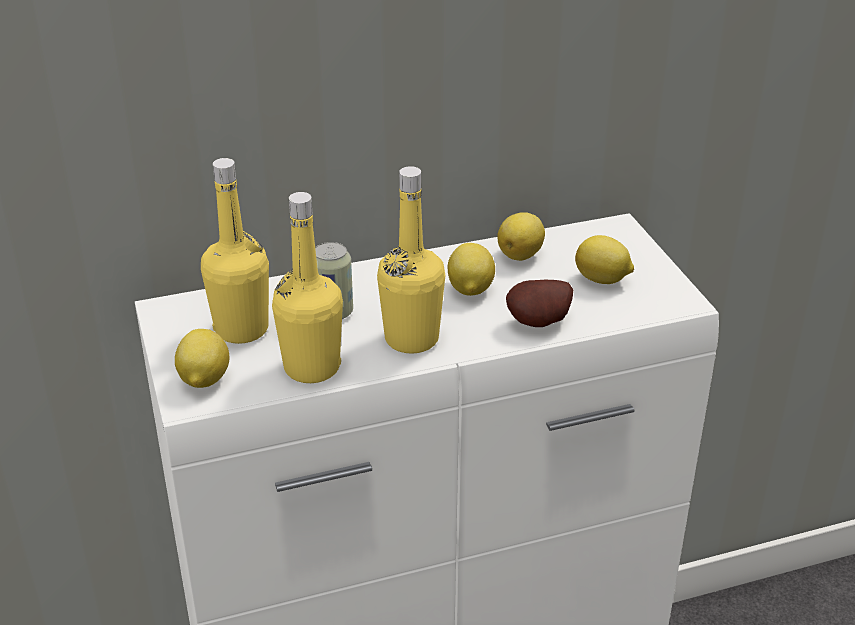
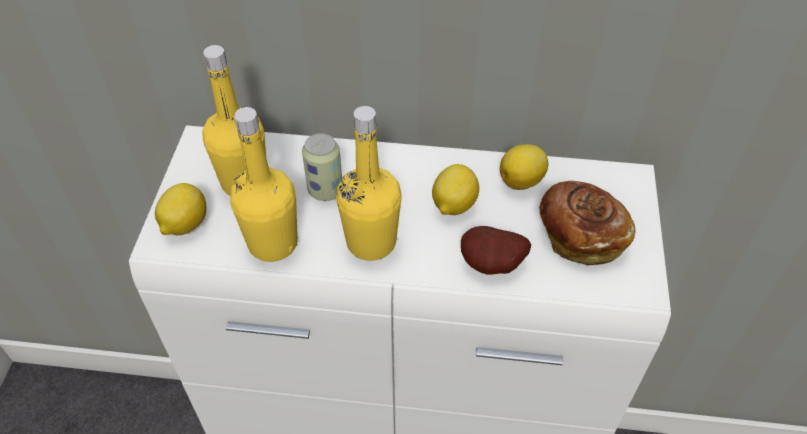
camera: 25 degrees right, 15 degrees up
(602, 280) = (580, 235): lemon -> bread

